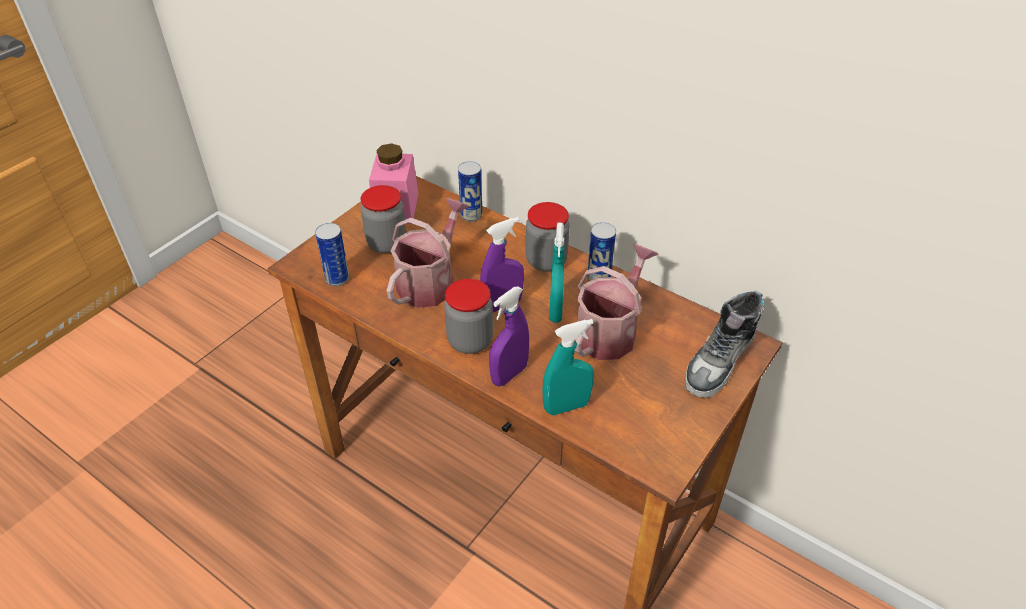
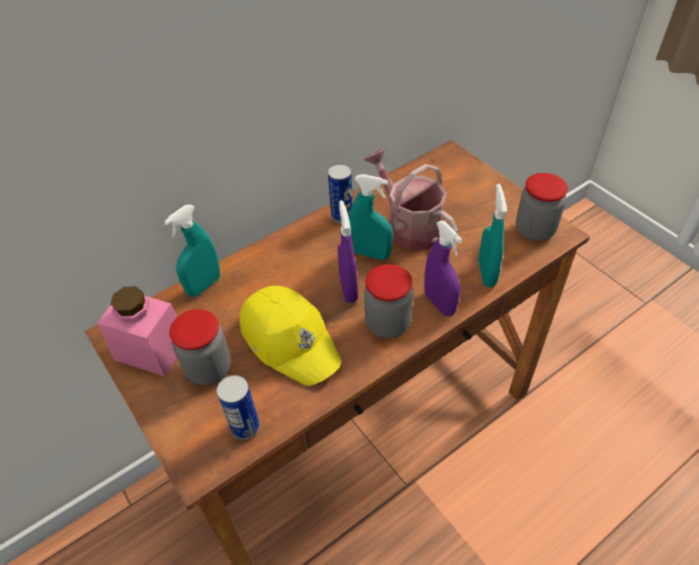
camera: 70 degrees left, 5 degrees up
(430, 281) = (290, 340): watering can -> yellow cap
(471, 215) = (204, 285): can -> turquoise spray bottle
(546, 261) = (303, 245): jar -> jar (534, 230)
(720, 361) = (462, 175): shoe -> none

